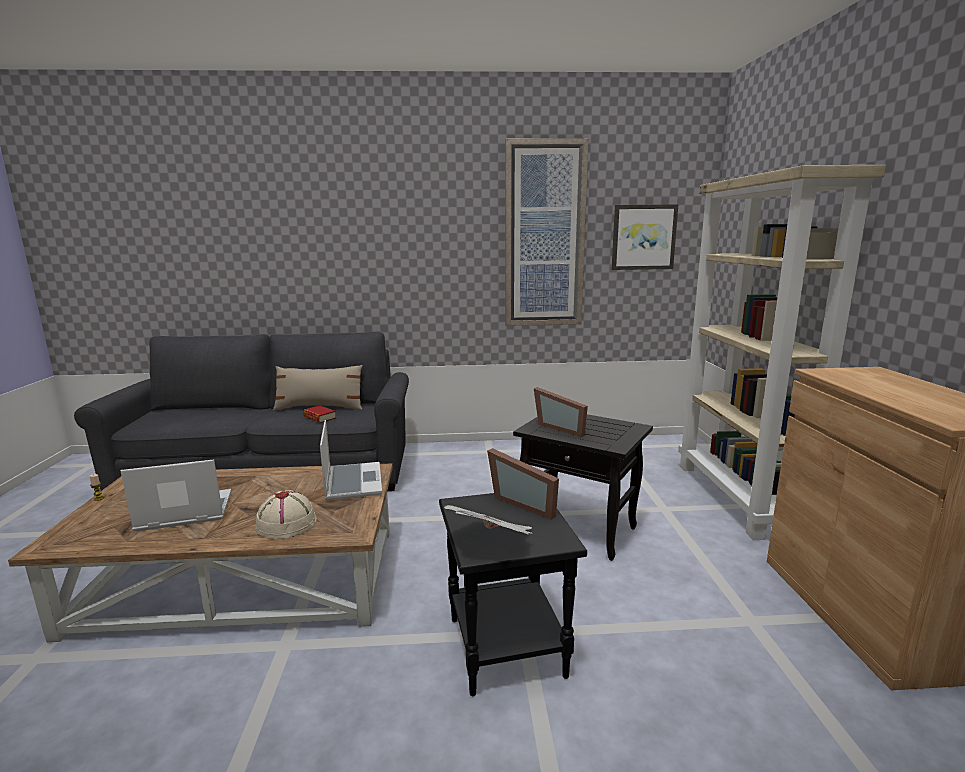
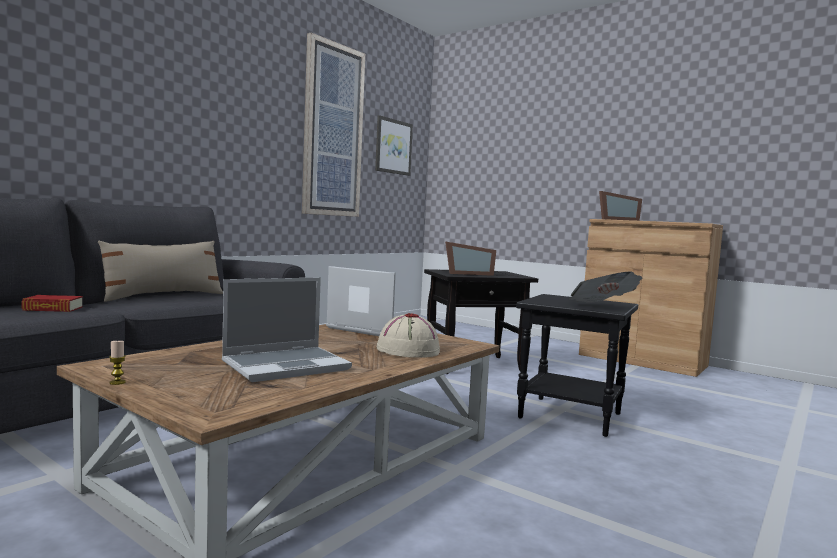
camera: 50 degrees left, 10 degrees down
(184, 513) = (287, 366): laptop -> laptop turned 150 degrees counterclockwise
(319, 417) = (196, 300): book -> book (53, 309)
(525, 502) = (559, 297): picture frame -> picture frame (616, 220)
(738, 498) = (511, 336): beige bookcase -> none

